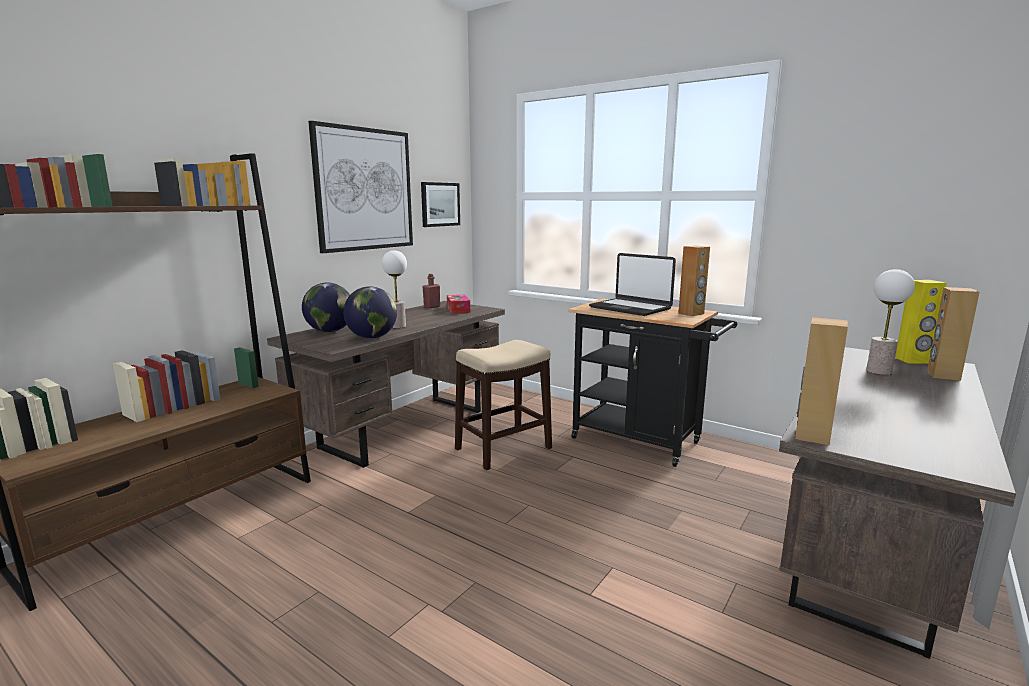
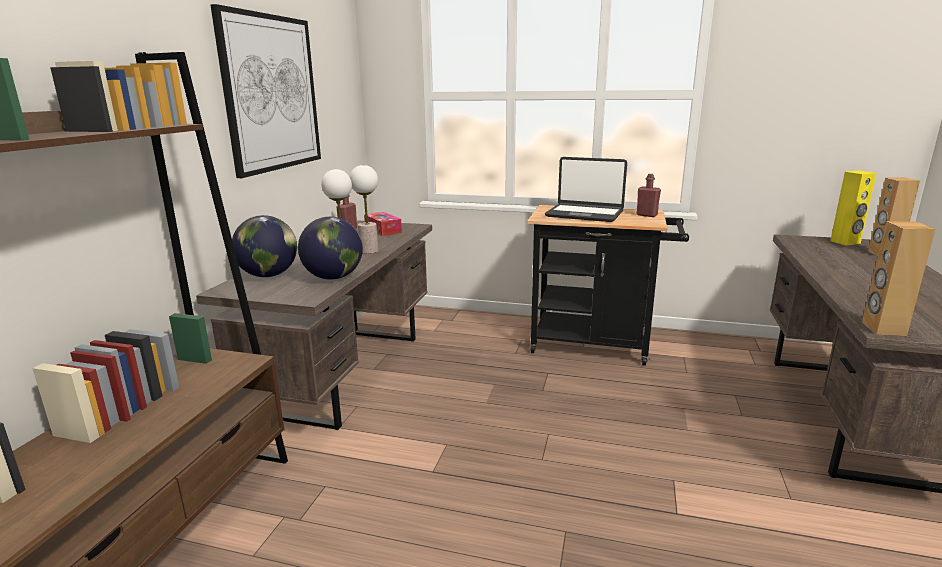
camera: 20 degrees left, 5 degrees up
(440, 204) = (338, 107): picture -> none
(502, 449) = (473, 377): stool -> none
(691, 313) = (646, 215): brown speaker -> red bottle
(879, 371) = (838, 256): table lamp -> table lamp (369, 251)

